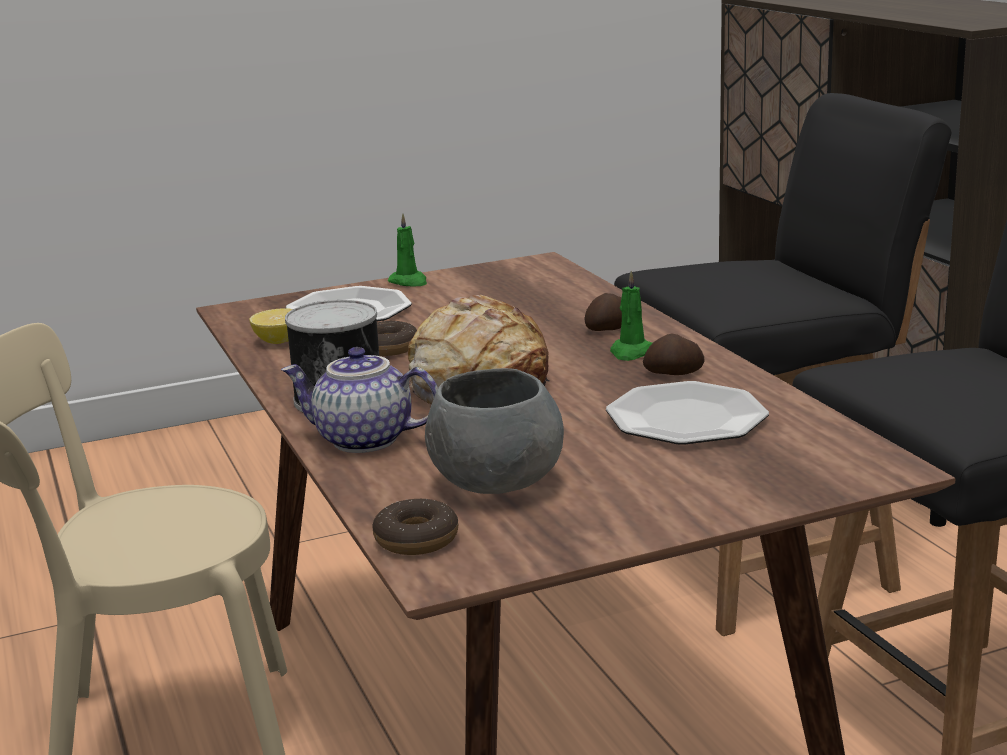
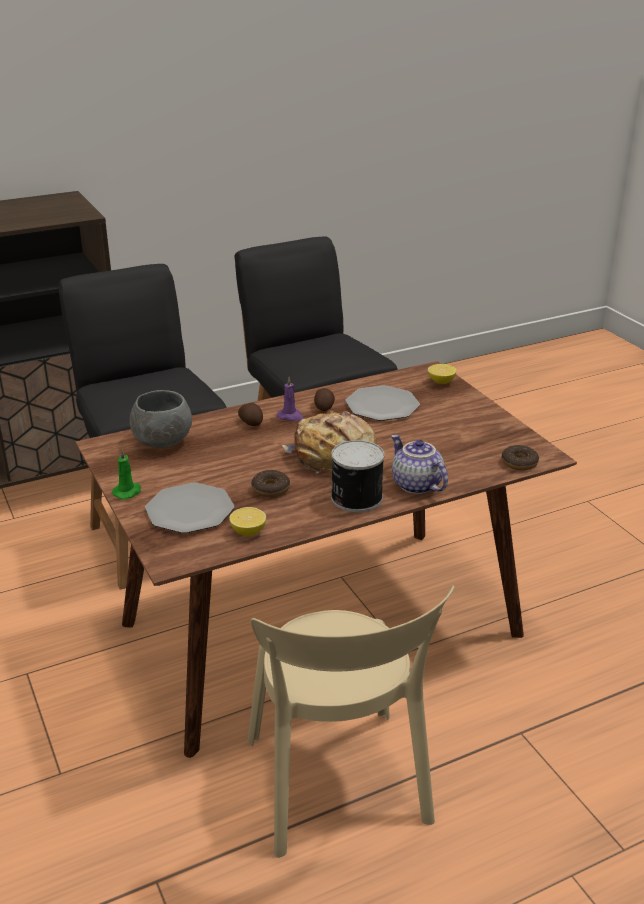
camera: 95 degrees left, 10 degrees up
(362, 441) = (415, 485): teapot -> teapot turned 135 degrees clockwise
(495, 483) = (460, 448): grey bowl -> grey bowl (162, 442)
(631, 352) = (290, 417): green candle -> purple candle
(824, 476) = (441, 382): none -> lemon

